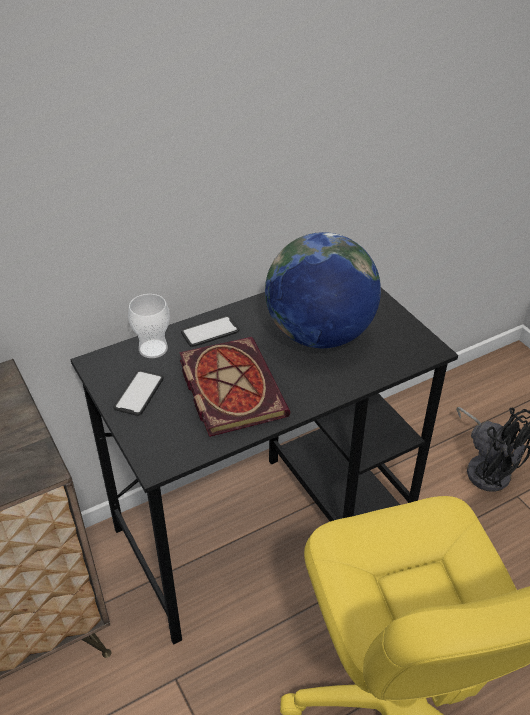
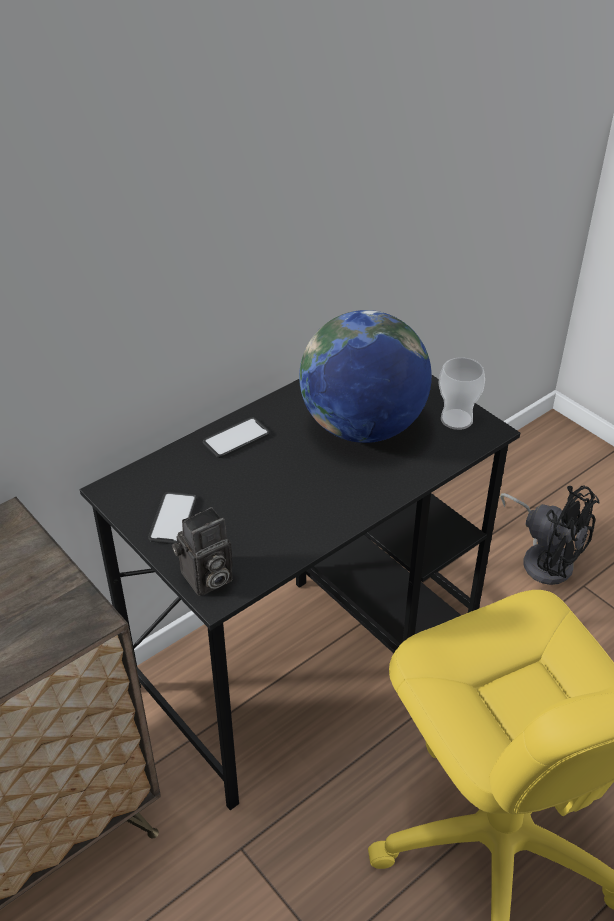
camera: 10 degrees left, 0 degrees up
(151, 449) = (206, 580): none -> camera
(153, 349) = (175, 465): cup -> cup (456, 419)
(228, 387) = (275, 499): book -> none

